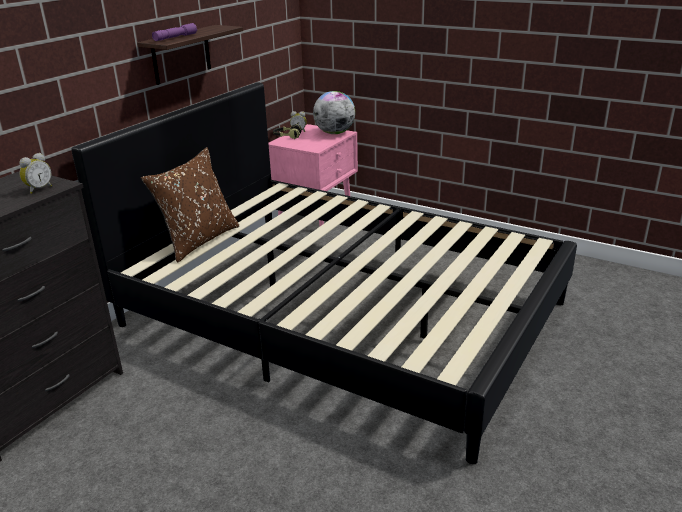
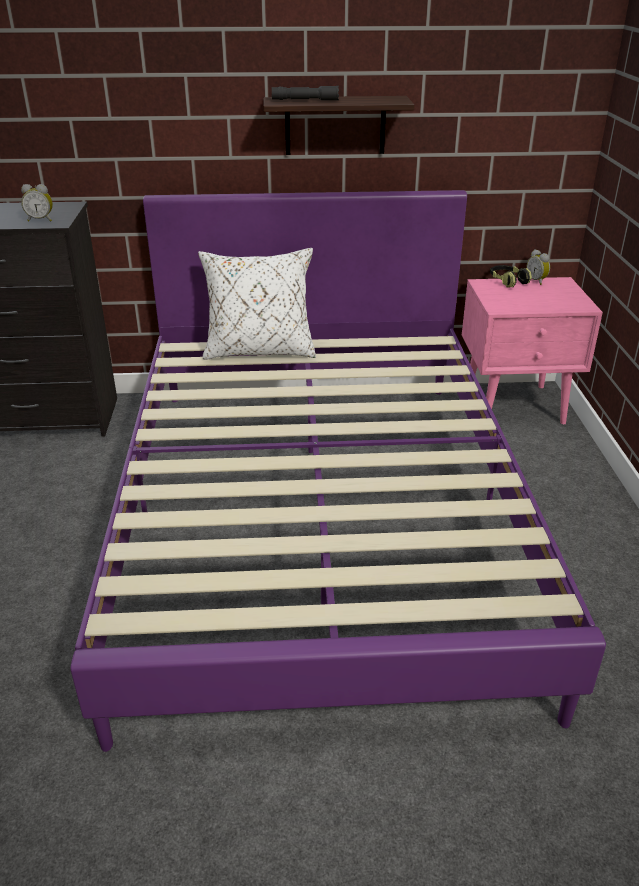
camera: 55 degrees right, 5 degrees up
(175, 37) = (305, 100): purple flashlight -> grey flashlight
(198, 241) = (259, 351): brown pillow -> white pillow
(334, 133) = (570, 301): globe -> none
(342, 313) = (320, 517): black bed -> purple bed

